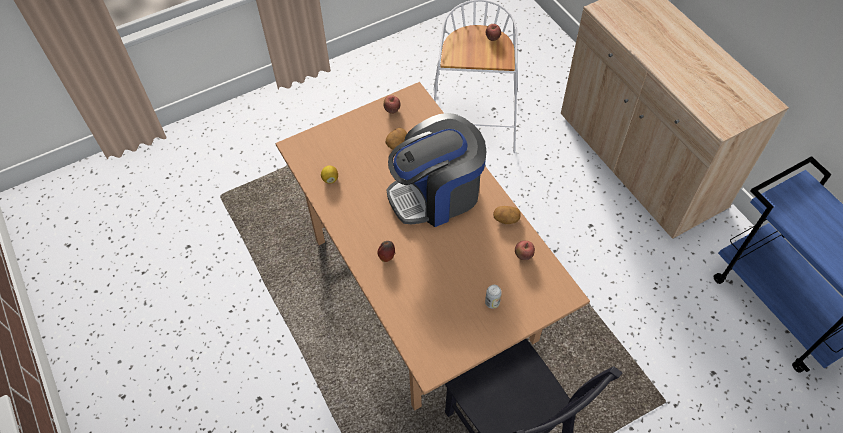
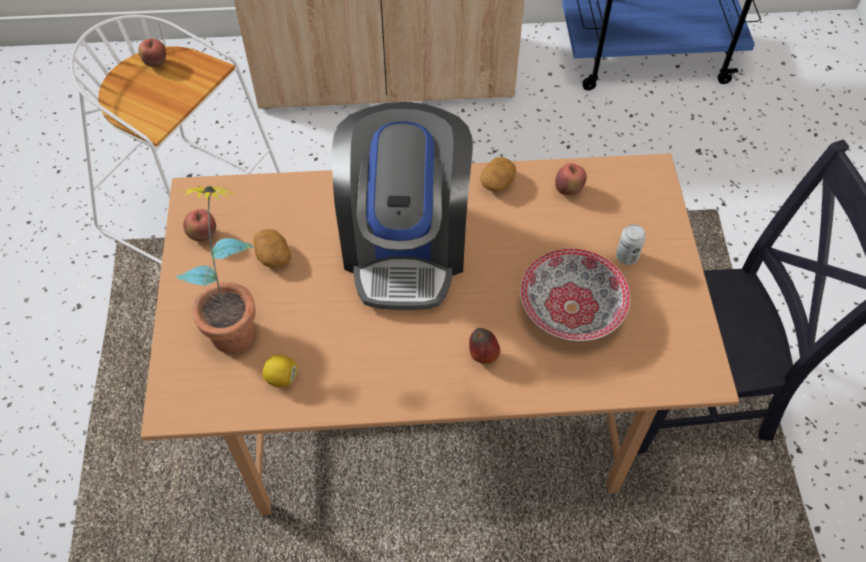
camera: 65 degrees left, 0 degrees up
(351, 147) = (236, 322): none -> potted plant
(440, 286) = (570, 307): none -> bowl

